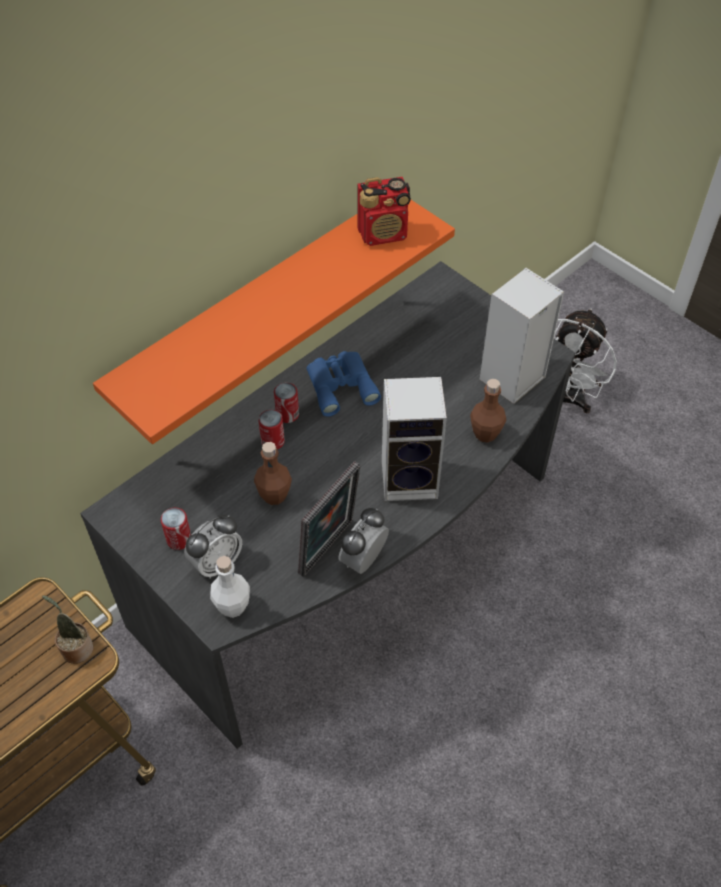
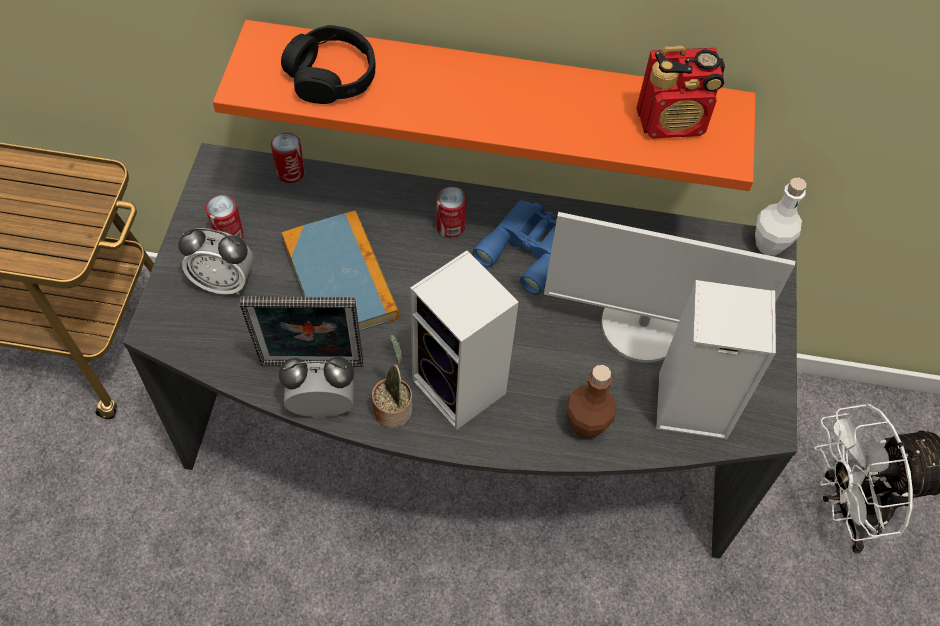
camera: 50 degrees right, 5 degrees up
(76, 647) = (69, 238): potted plant -> potted plant (393, 408)
(192, 364) = (331, 76): none -> black headphones
(233, 606) = (183, 327): white bottle -> white bottle (769, 245)
(272, 441) = (406, 235): can -> can (290, 172)
(274, 495) = (340, 279): brown bottle -> book
(383, 234) = (672, 122): radio -> radio turned 45 degrees counterclockwise
(443, 367) = (643, 326): none -> monitor

